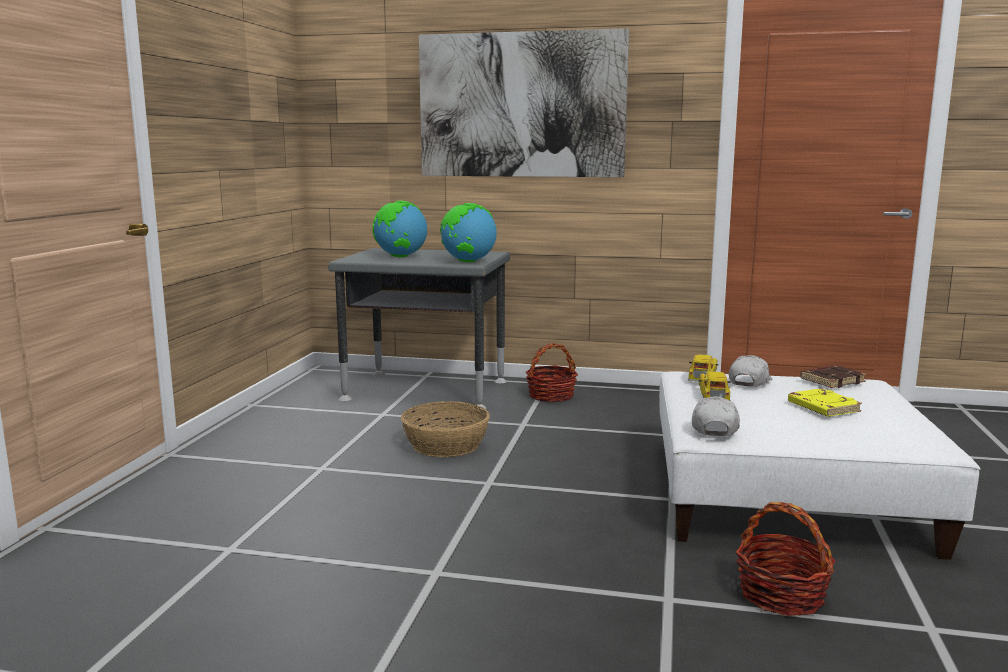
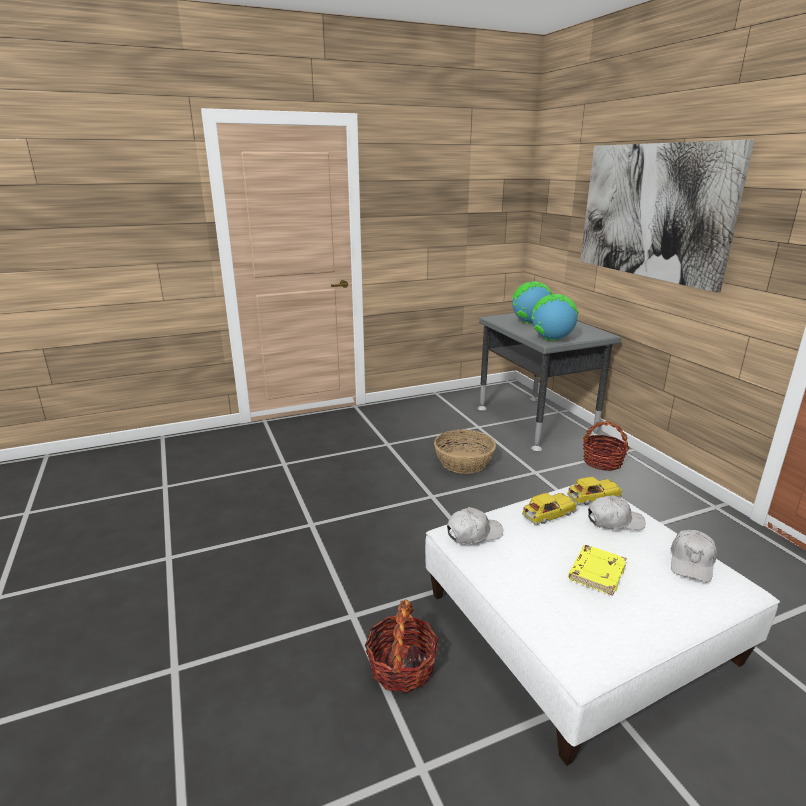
camera: 55 degrees right, 10 degrees up
(832, 381) = (691, 562): brown book -> white cap

